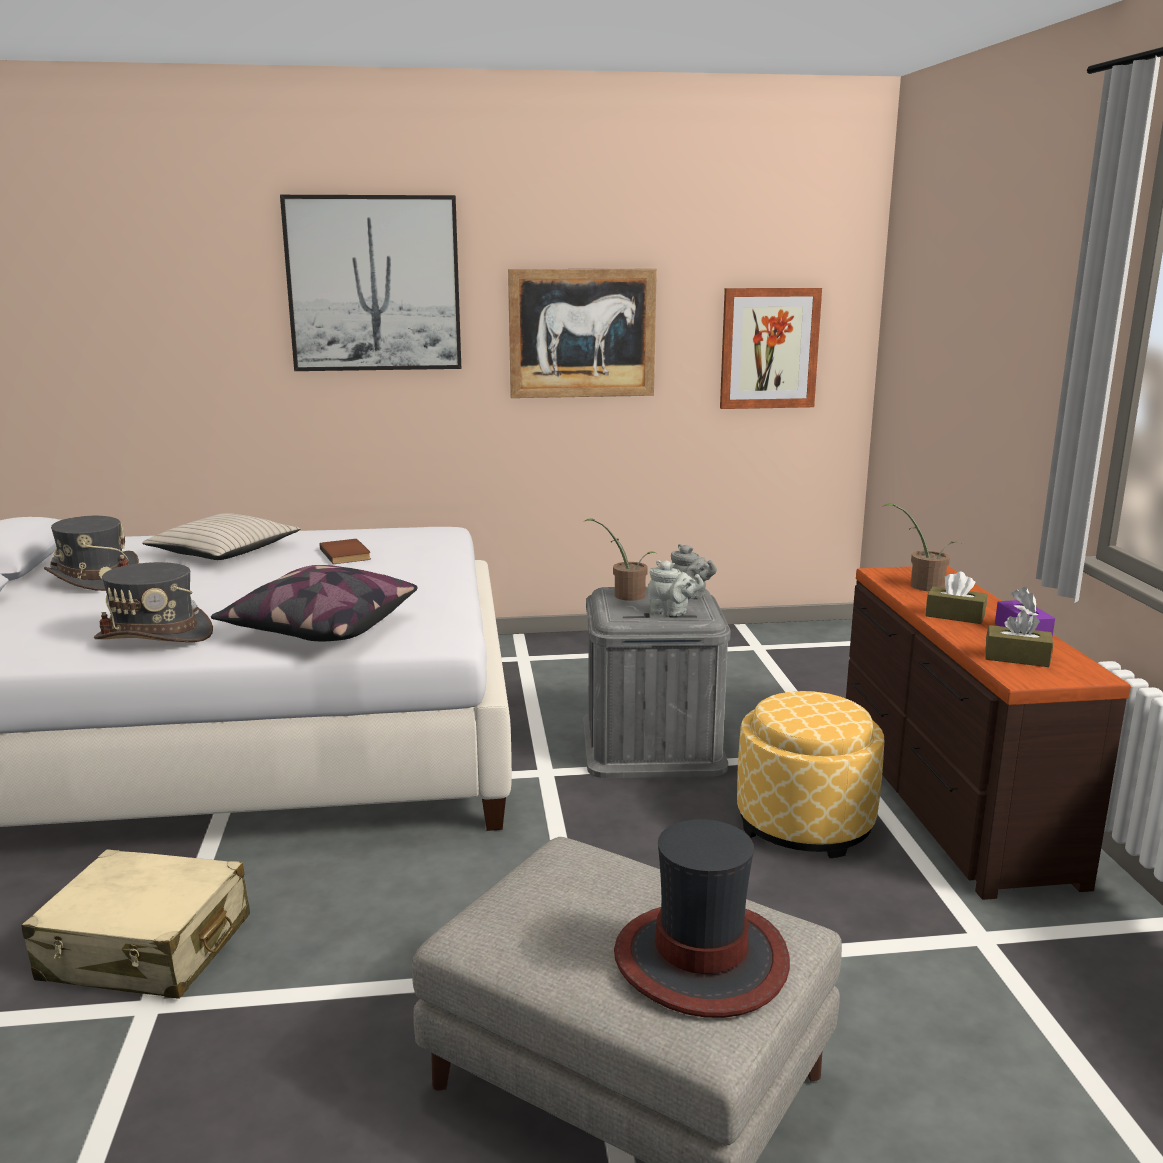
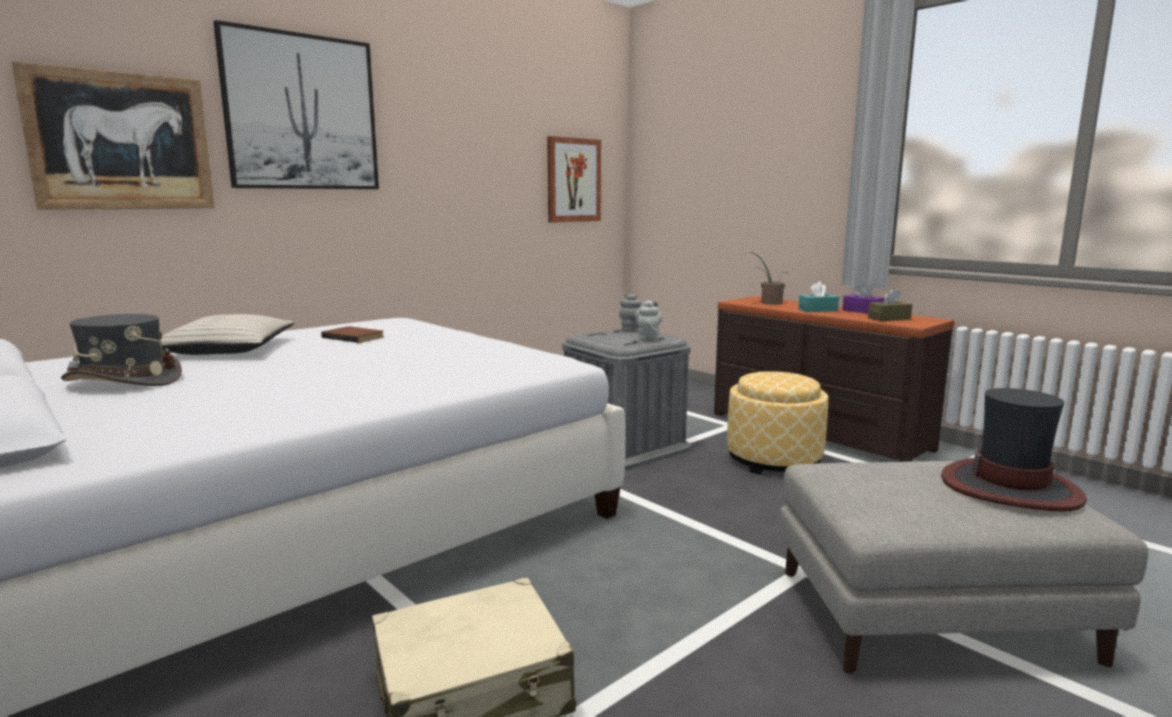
camera: 35 degrees left, 5 degrees down
(155, 636) = (311, 400): grey hat -> none
(319, 629) = (457, 372): pillow -> none
(582, 333) = (461, 164): picture -> picture (121, 141)
(625, 594) = (597, 335): potted plant -> none
(671, 612) = (648, 338): grey teapot -> grey teapot turned 75 degrees counterclockwise
(955, 616) = (818, 310): brown tissue box -> turquoise tissue box

